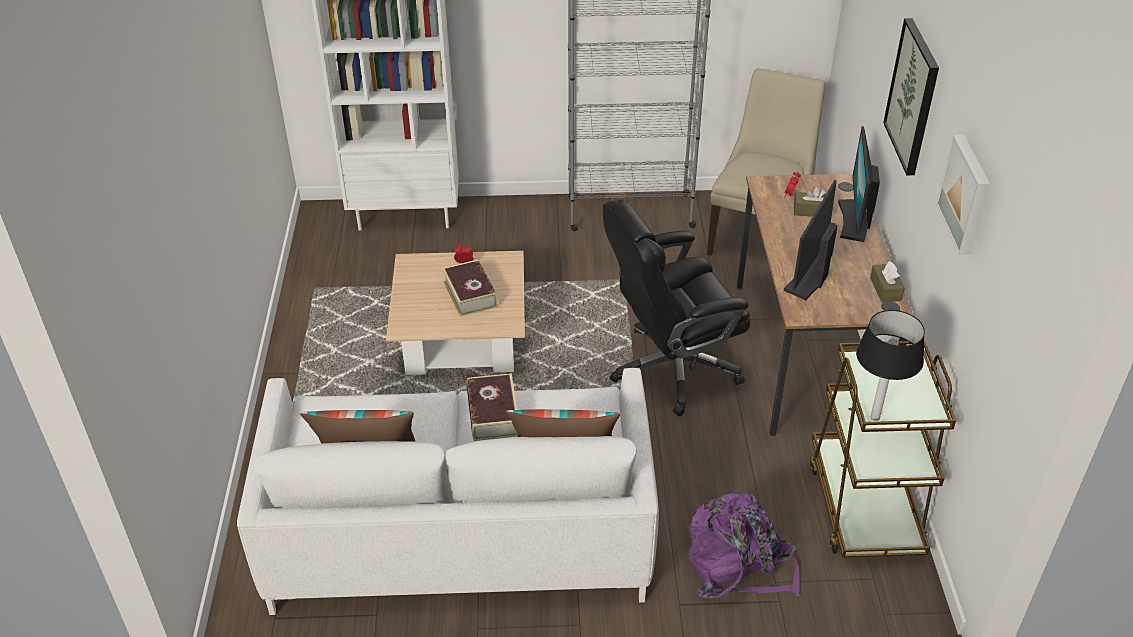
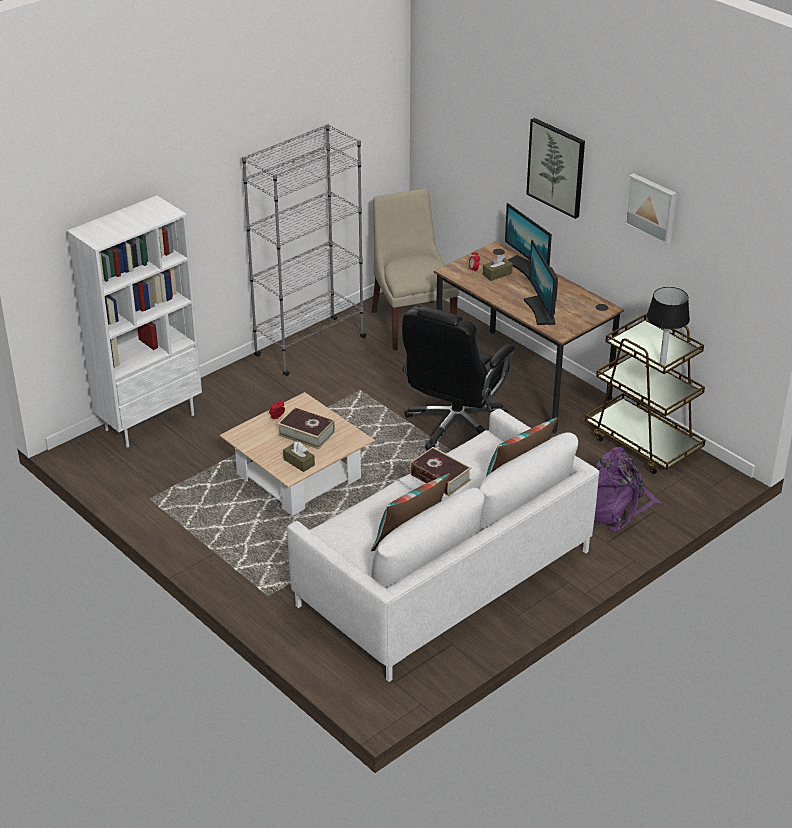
camera: 40 degrees left, 5 degrees down
(885, 289) = (588, 299): brown tissue box -> brown tissue box (299, 462)

